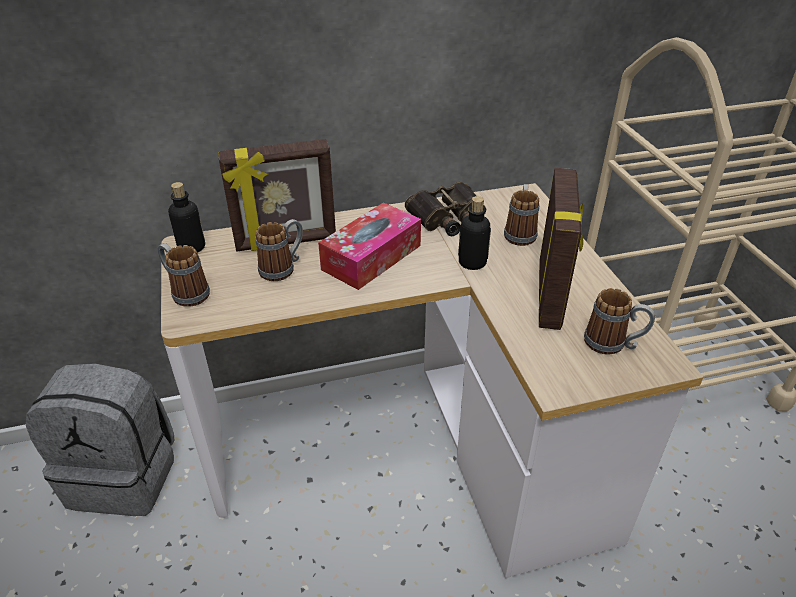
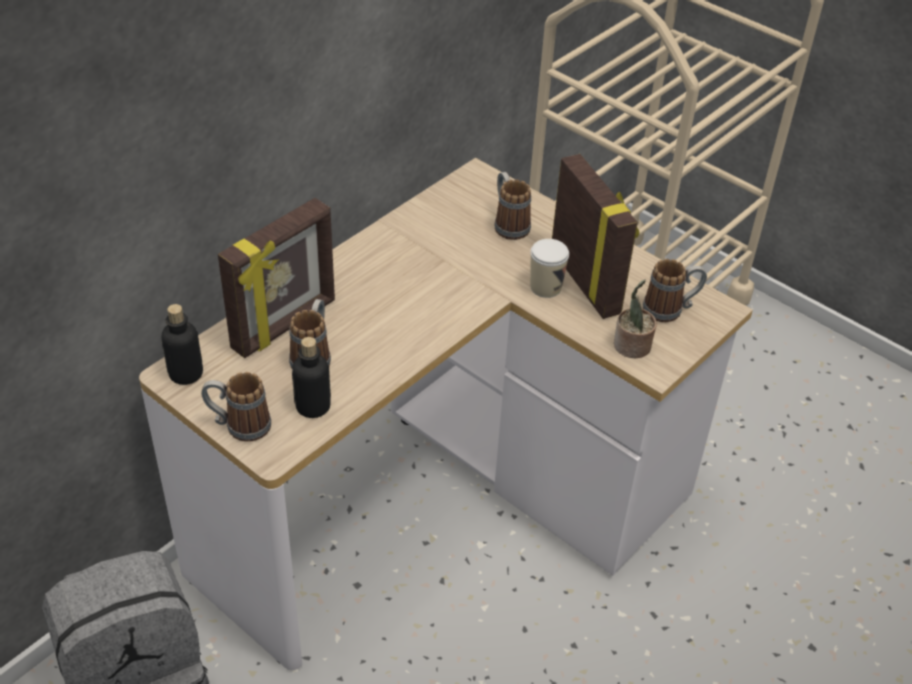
camera: 35 degrees left, 5 degrees up
(371, 257) = (391, 308): tissue box -> none
(448, 218) = (426, 233): binoculars -> none
(472, 262) = (492, 275): bottle -> bottle (313, 406)
(510, 286) = (545, 287): none -> cup
(547, 360) = (631, 347): none -> potted plant

